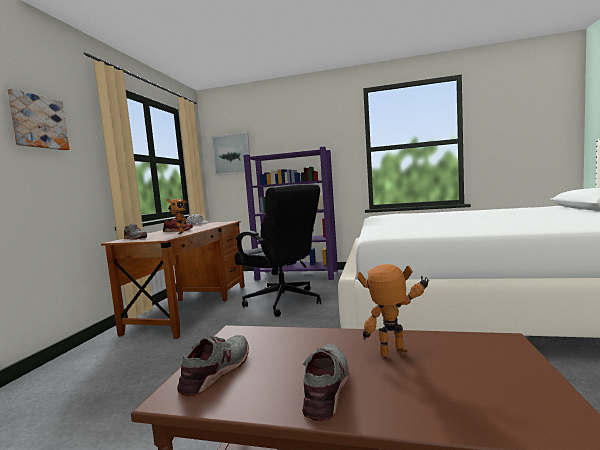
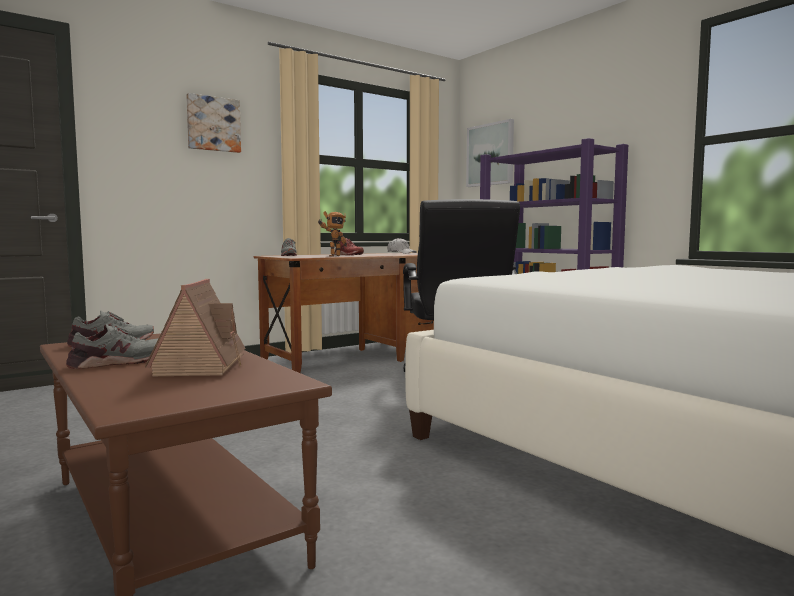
camera: 40 degrees right, 0 degrees up
(396, 356) = (200, 365): toy robot -> toy house

